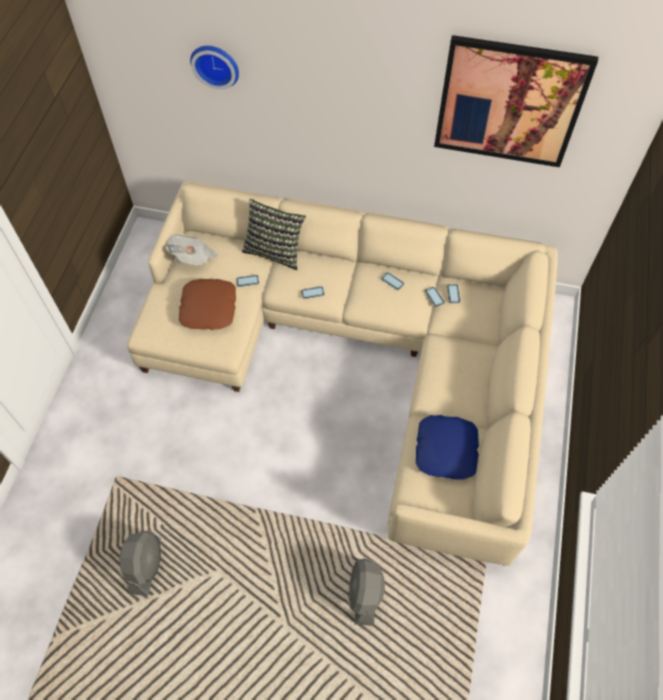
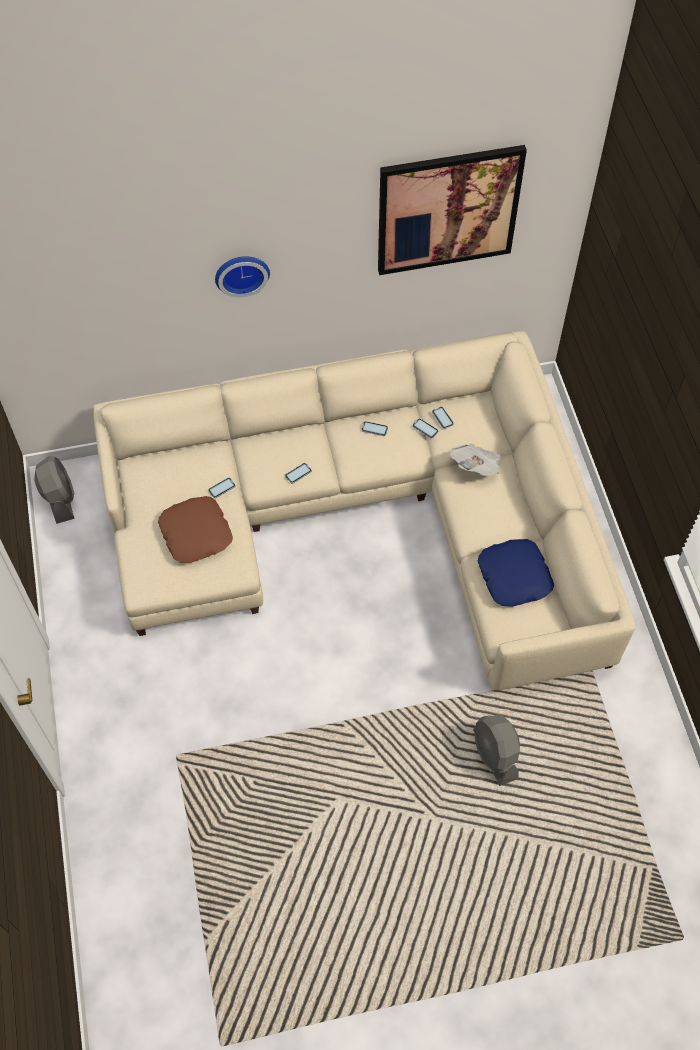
camera: 25 degrees left, 0 degrees up
(146, 565) = (261, 828): grey fan -> grey fan (59, 498)
(194, 257) = (147, 485): newspaper -> newspaper (476, 467)
(216, 64) = (126, 269): wall clock -> wall clock (241, 272)
(275, 250) = (232, 444): pillow -> none

